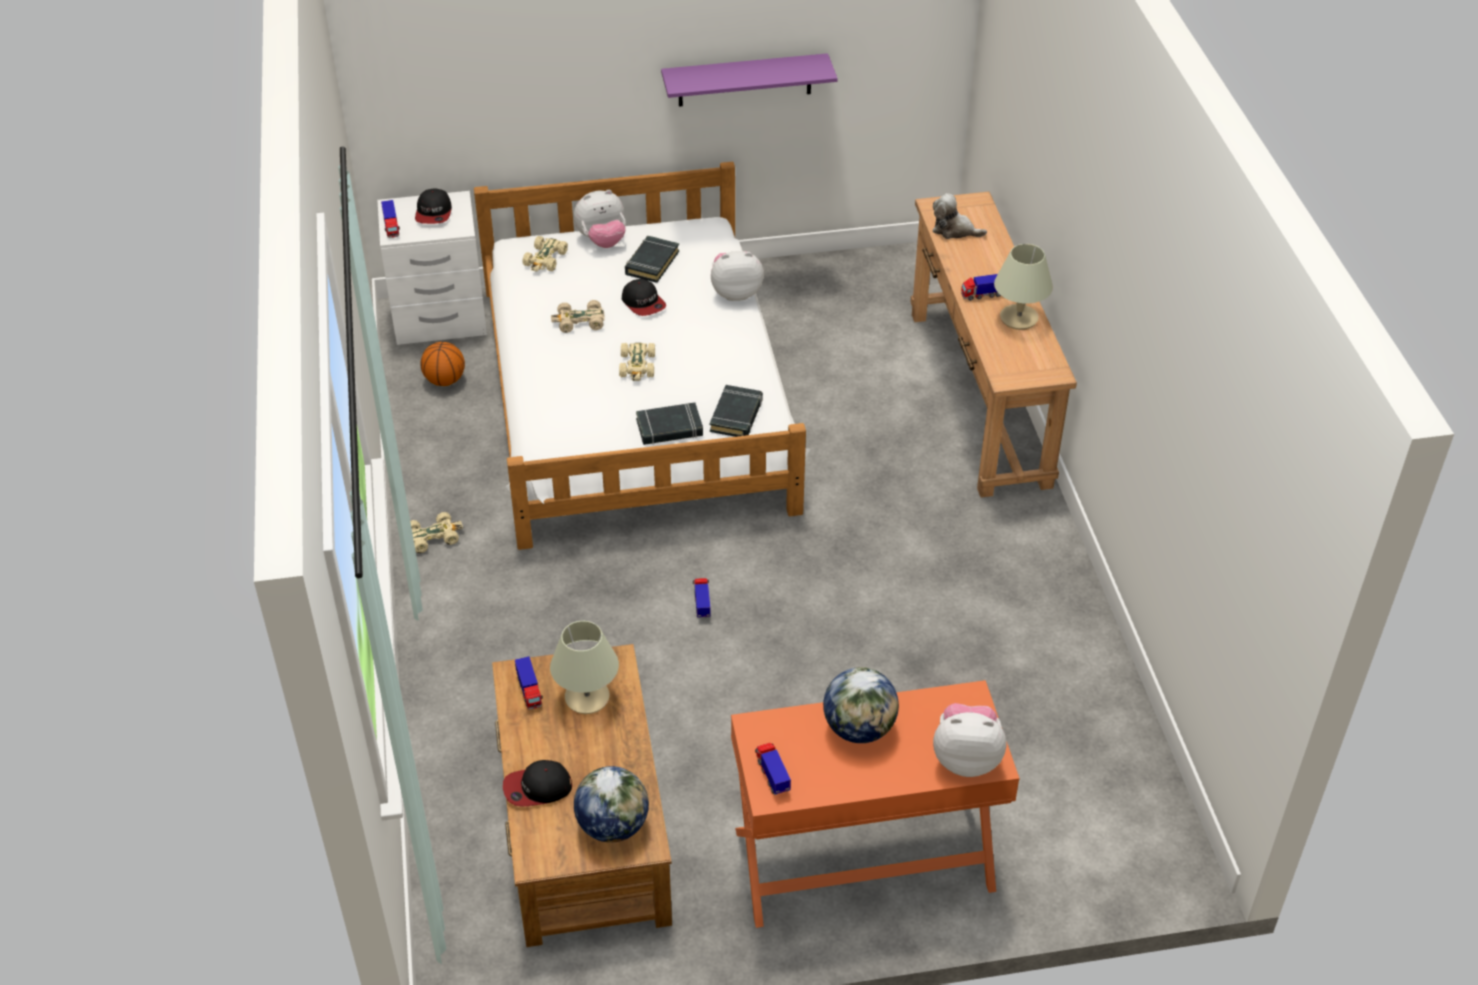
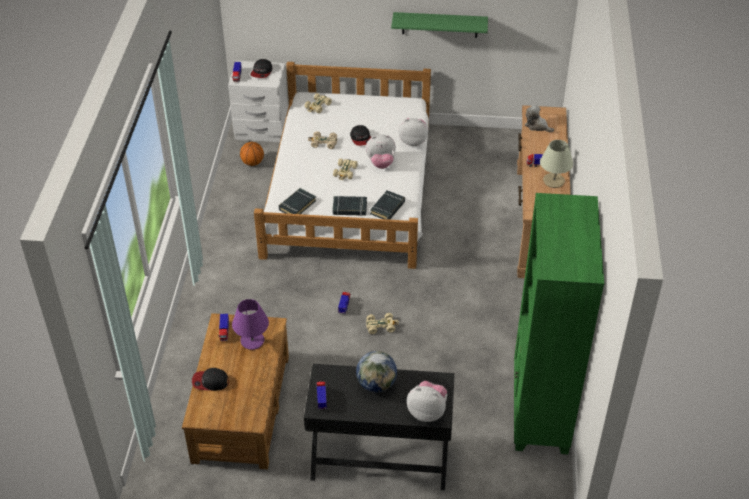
camera: 15 degrees right, 0 degrees up
(433, 537) = (218, 244): beige toy car -> beige toy car (381, 326)
(586, 697) = (252, 341): beige table lamp -> purple table lamp
(602, 241) = (352, 101): plush toy -> plush toy (381, 163)
(613, 826) = (241, 409): globe -> none
(651, 263) = (373, 117): black book -> black book (297, 205)
(744, 80) = (440, 25): purple shelf -> green shelf
(863, 860) = (380, 458): orange console table -> black console table
(1102, 717) = (539, 410): none -> green bookcase

